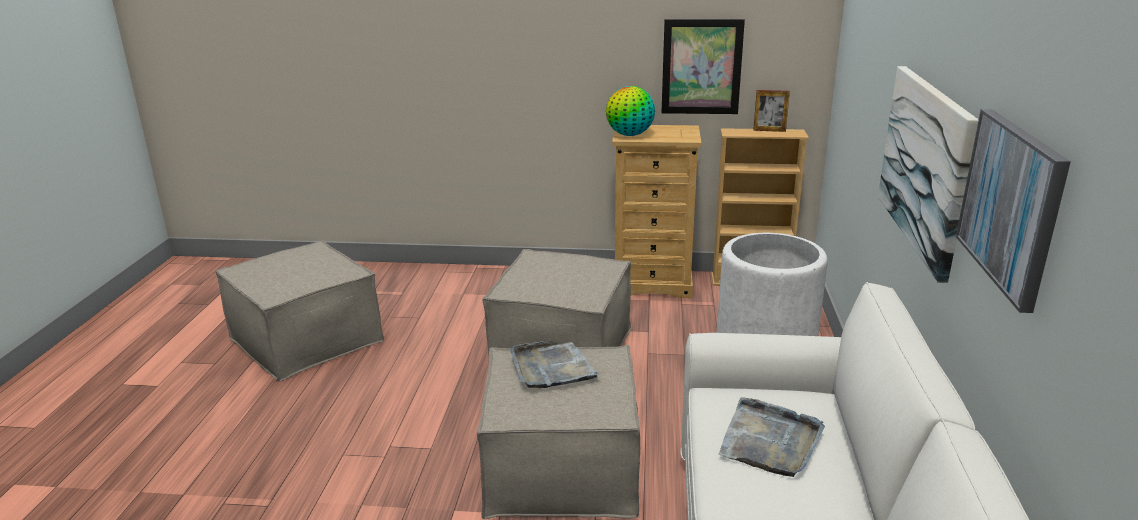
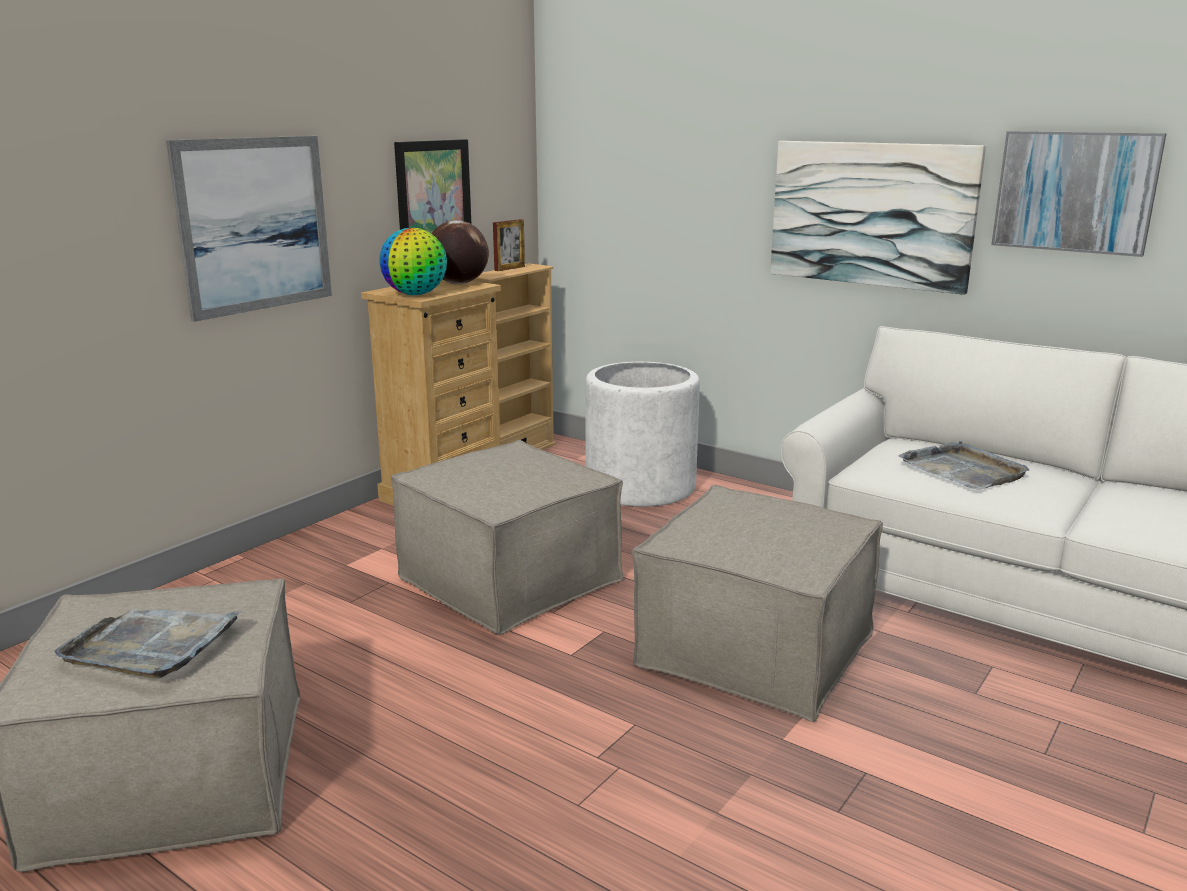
camera: 60 degrees left, 5 degrees down
(537, 68) = (255, 225): none -> picture
(552, 368) = (728, 525): grey tray -> grey tray (151, 645)
(683, 133) = (458, 283): none -> globe

